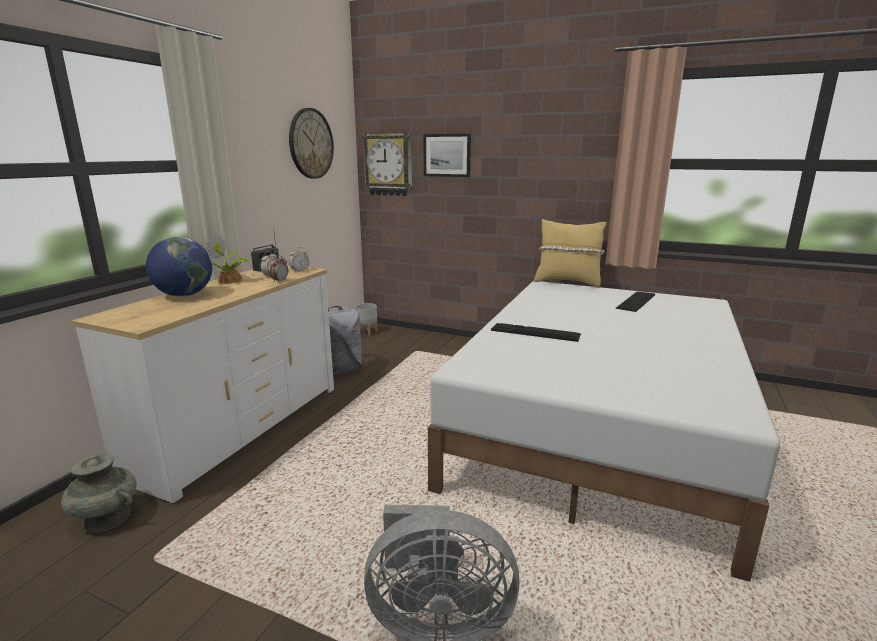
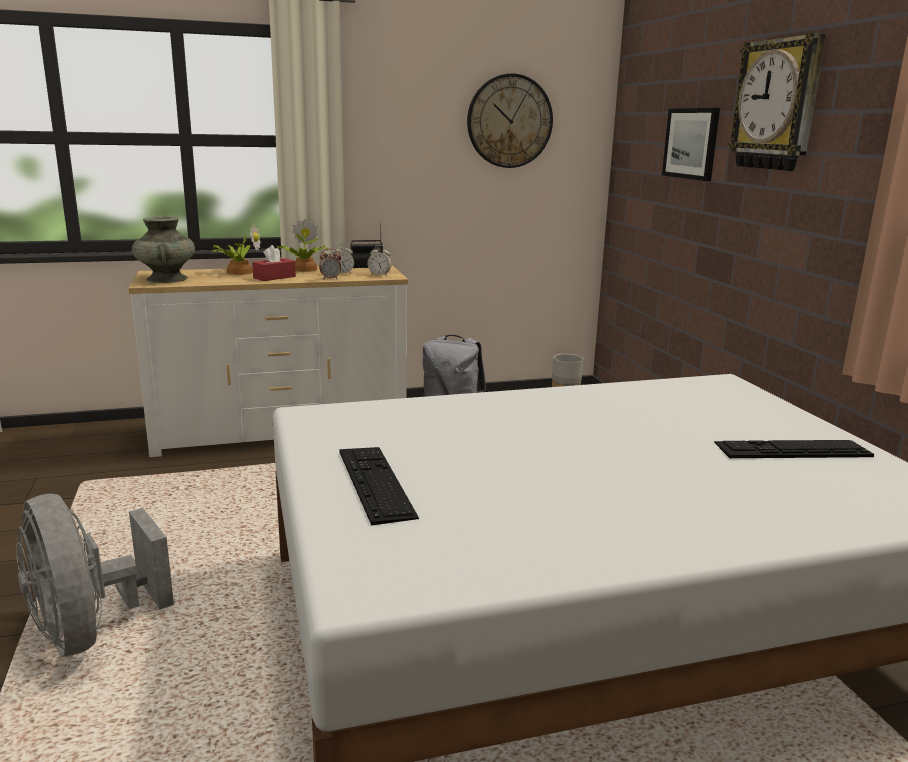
camera: 50 degrees right, 0 degrees up
(107, 518) = (114, 446): turquoise vase -> turquoise vase (167, 279)
(184, 295) = (238, 272): globe -> potted plant
(234, 291) = (274, 277): none -> red tissue box
(388, 165) = (635, 155): wall clock -> wall clock (777, 105)
(535, 332) = (495, 419): keyboard -> keyboard (375, 482)
(567, 282) = (776, 391): yellow pillow -> none

